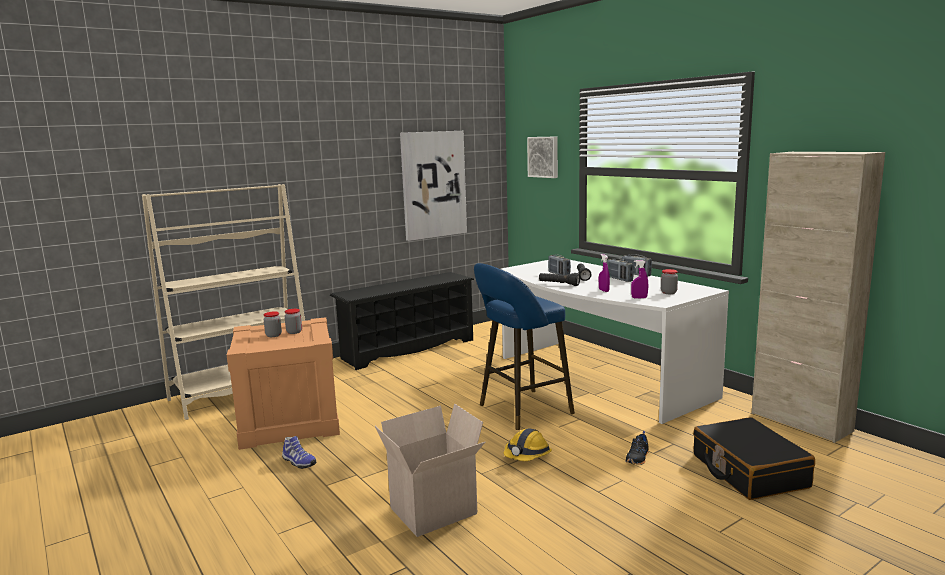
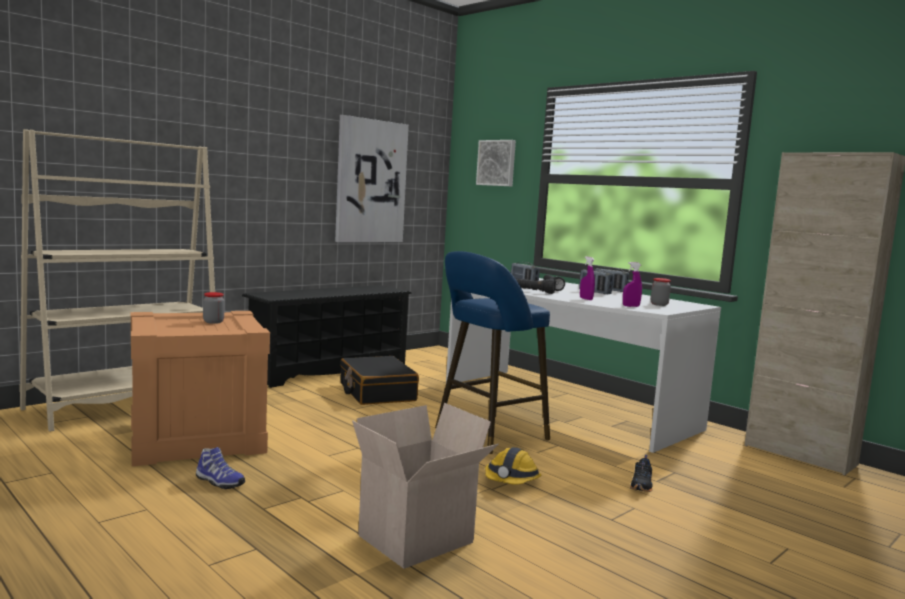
camera: 10 degrees left, 5 degrees down
(273, 335) = (187, 323): jar -> none
(748, 471) = (770, 501): black suitcase -> black suitcase (376, 392)

